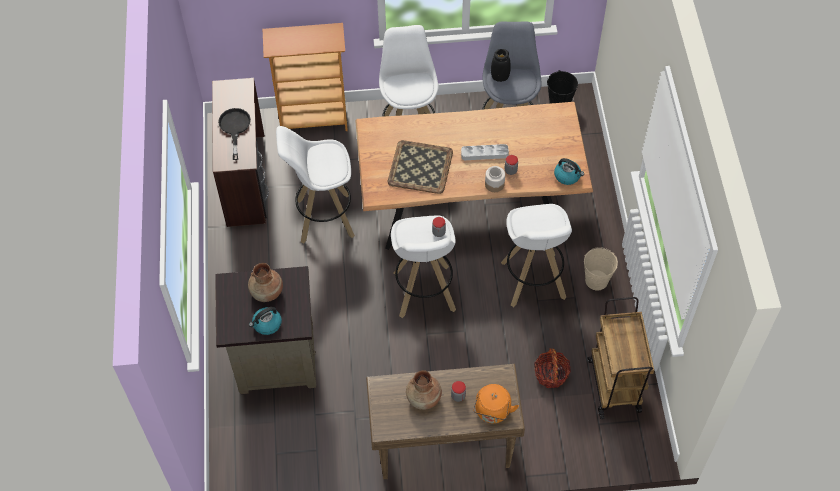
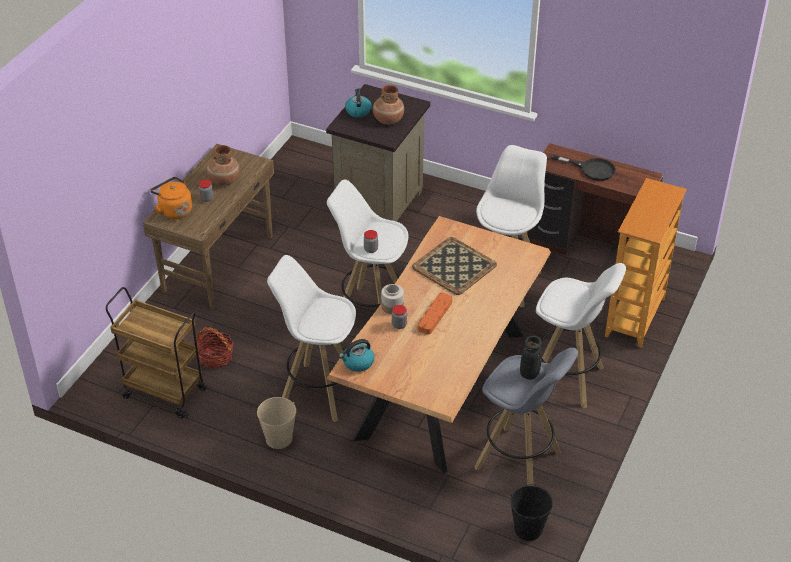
camera: 120 degrees right, 15 degrees down
(484, 154) = (435, 316): grey tray -> orange tray

